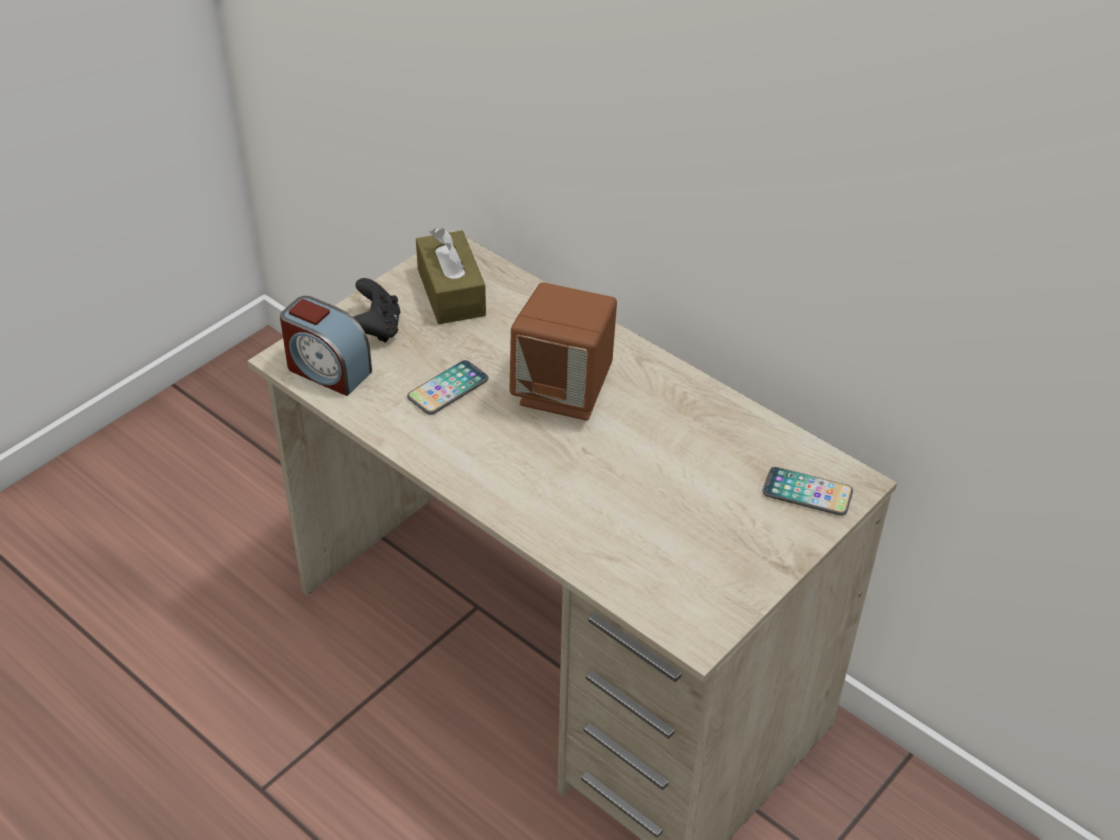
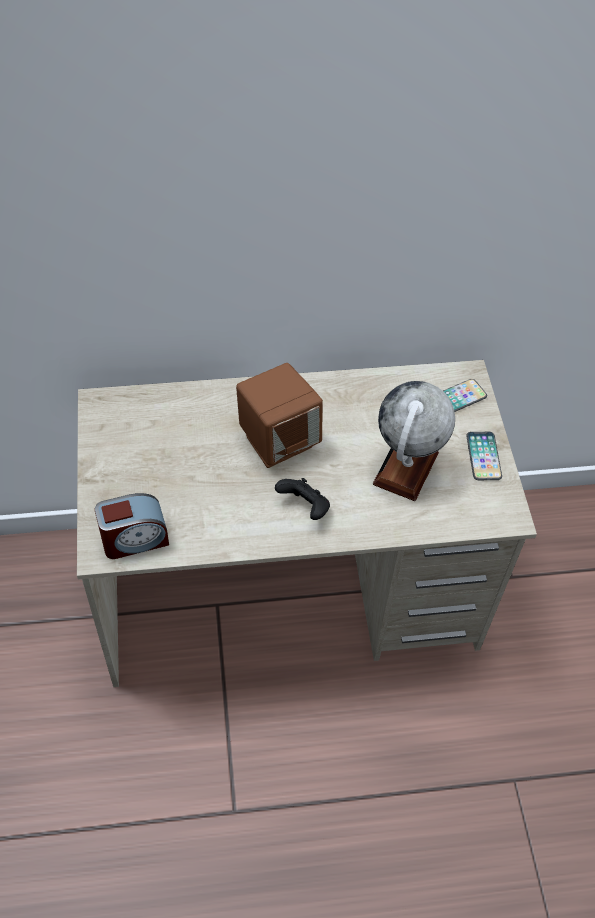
camera: 50 degrees left, 10 degrees up
(377, 328) = (125, 489): black game controller -> black game controller (304, 507)
(448, 389) = (217, 491): phone -> phone (483, 456)
(451, 292) = (135, 430): brown tissue box -> none
(653, 508) = (406, 468): none -> globe

